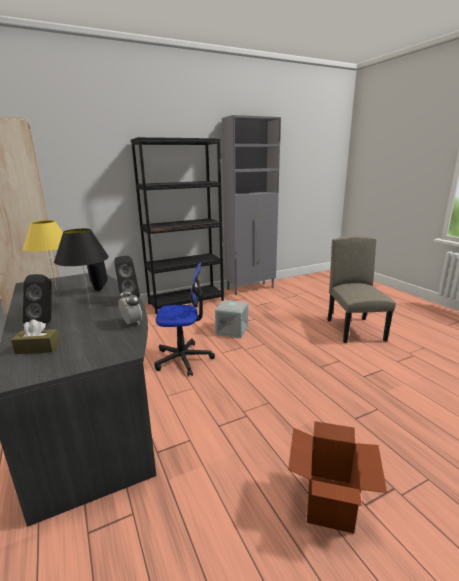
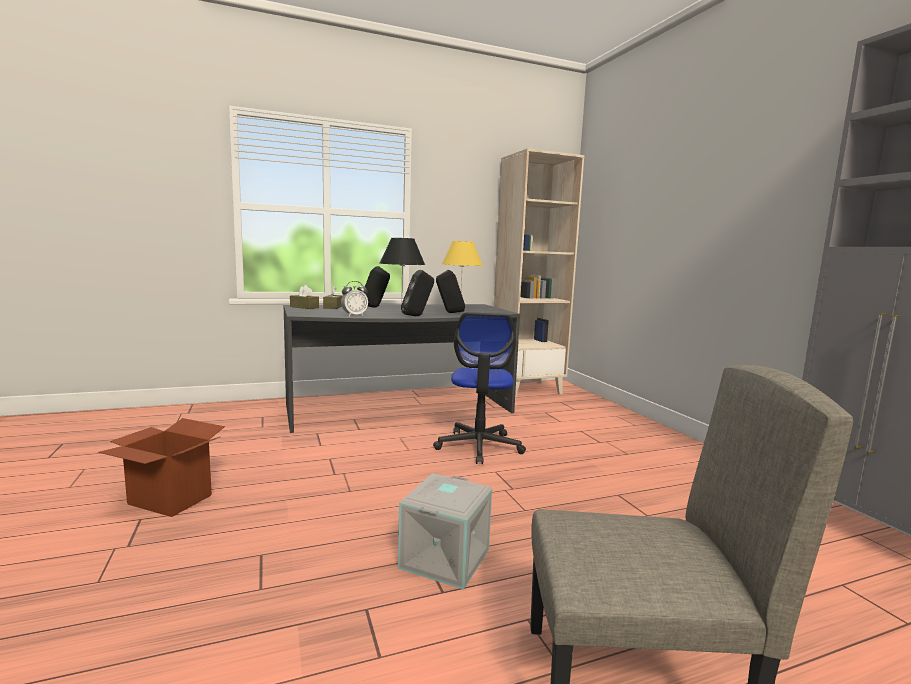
camera: 95 degrees right, 10 degrees down
(38, 367) = (304, 307): none -> brown tissue box
(186, 302) = (698, 454): black bookcase -> none
(232, 330) = (581, 486): grey storage box -> grey storage box (446, 559)

